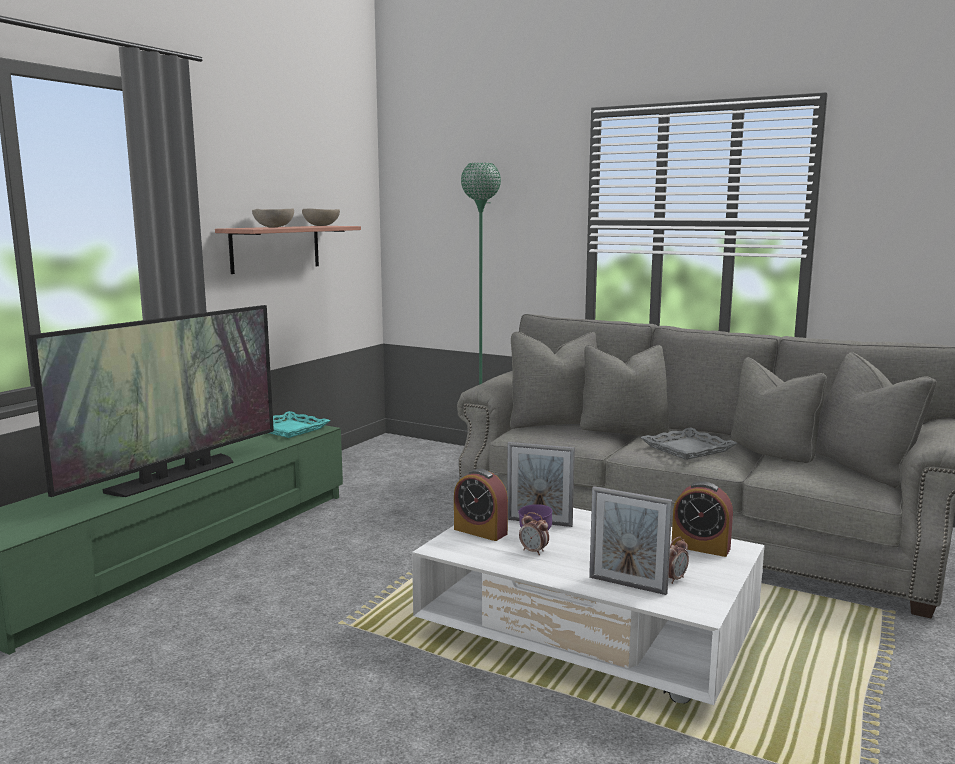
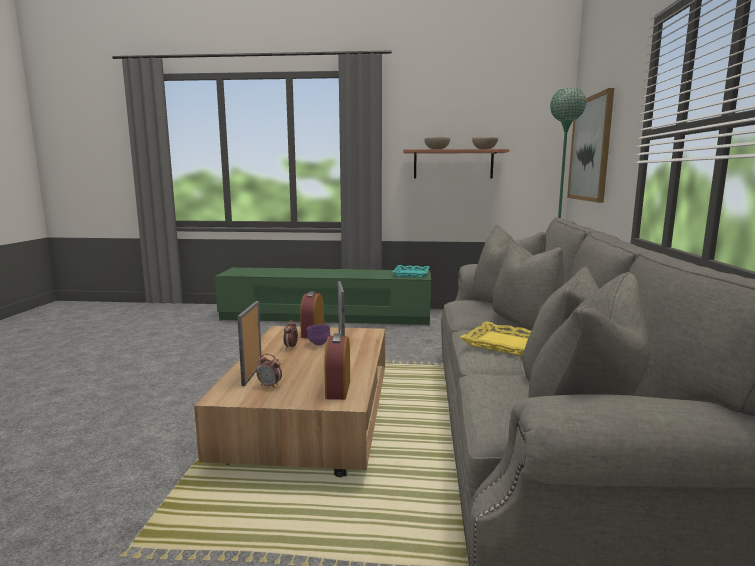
camera: 65 degrees right, 0 degrees up
(174, 476) = (314, 274): television -> none
(451, 227) = (590, 149): none -> picture
(587, 630) = (310, 419): white coffee table -> brown coffee table
(687, 449) = (504, 343): grey tray -> yellow tray

